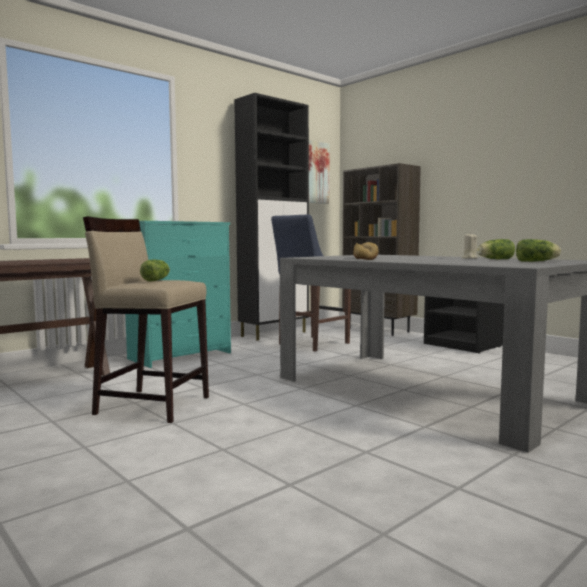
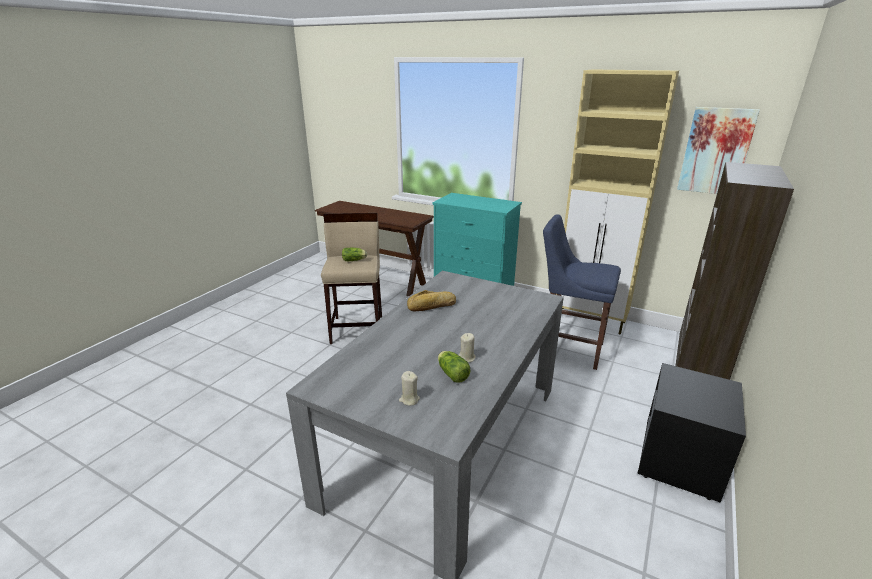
camera: 70 degrees right, 20 degrees up
(274, 334) = (590, 321): black cabinet -> beige cabinet
(537, 261) = (409, 399): lettuce -> beige candle

